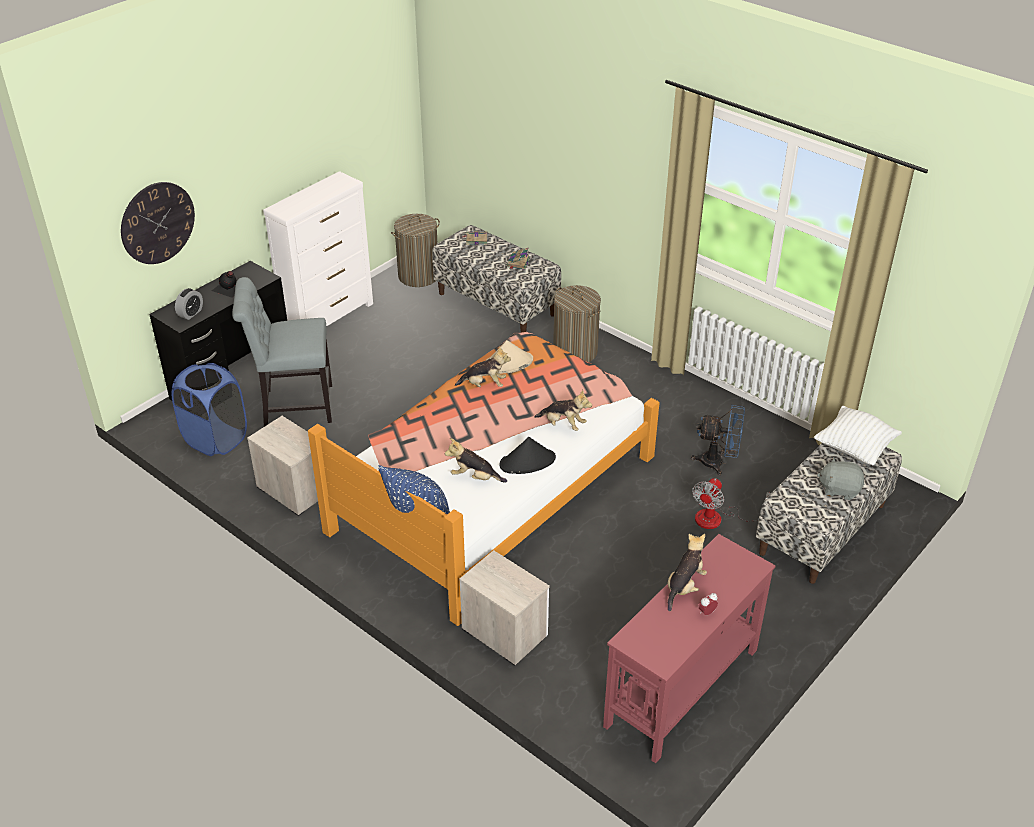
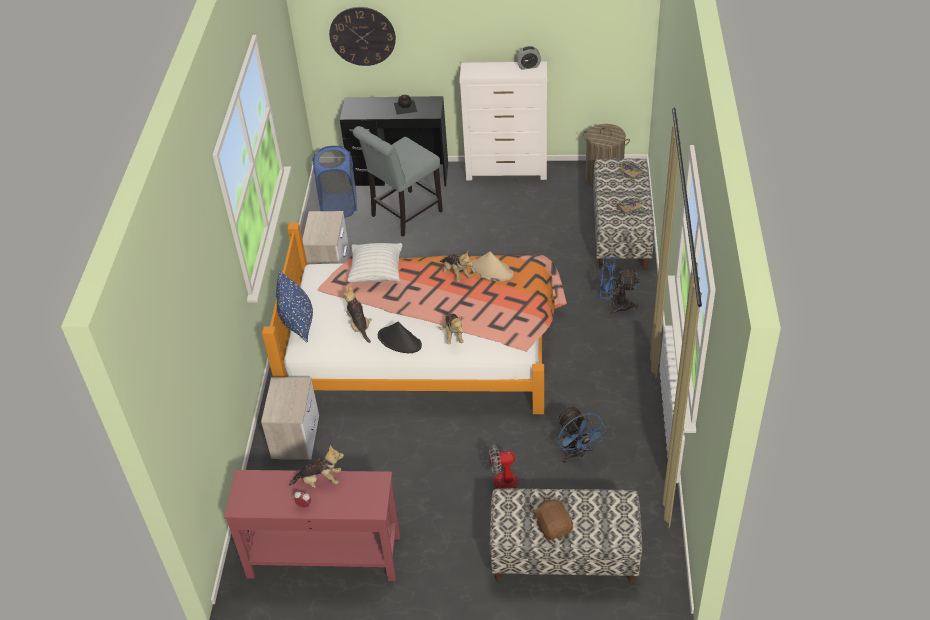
camera: 55 degrees right, 5 degrees up
(191, 313) = (362, 111): alarm clock -> alarm clock (528, 66)
(293, 406) = (403, 215): grey chair -> grey chair turned 90 degrees counterclockwise
(575, 352) = (615, 305): laundry basket -> blue fan
(839, 489) = (554, 527): grey plush toy -> brown plush toy
(854, 448) = (615, 513): white pillow -> white pillow (376, 273)

